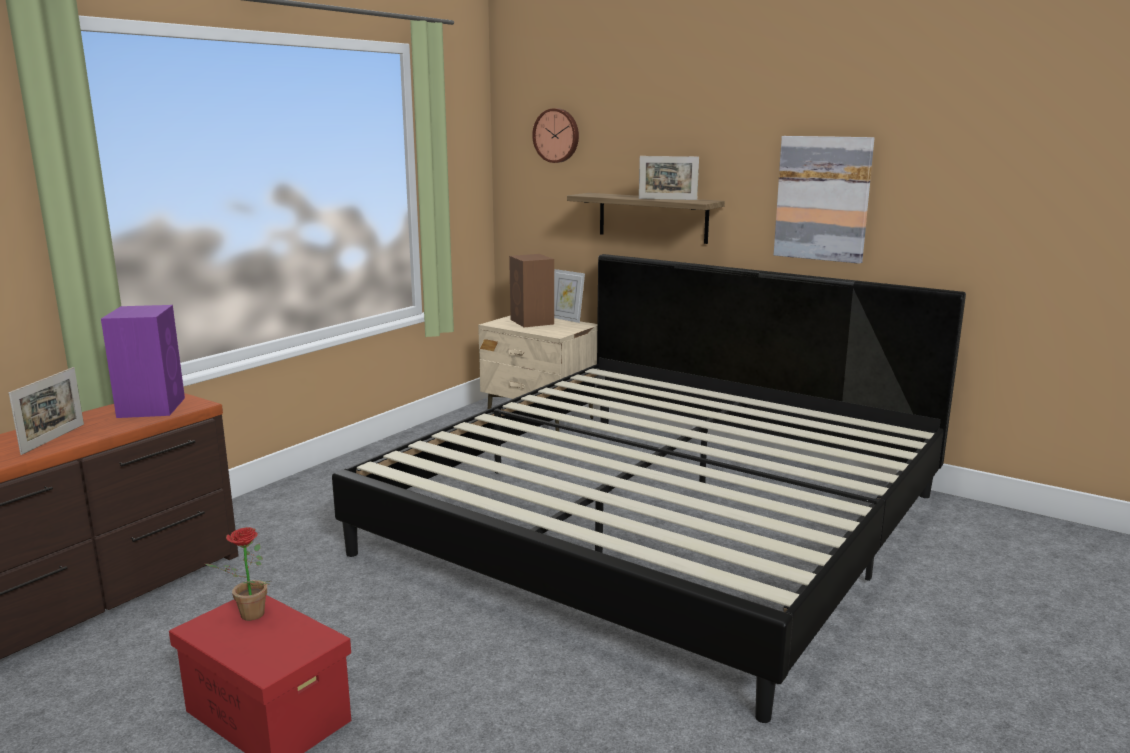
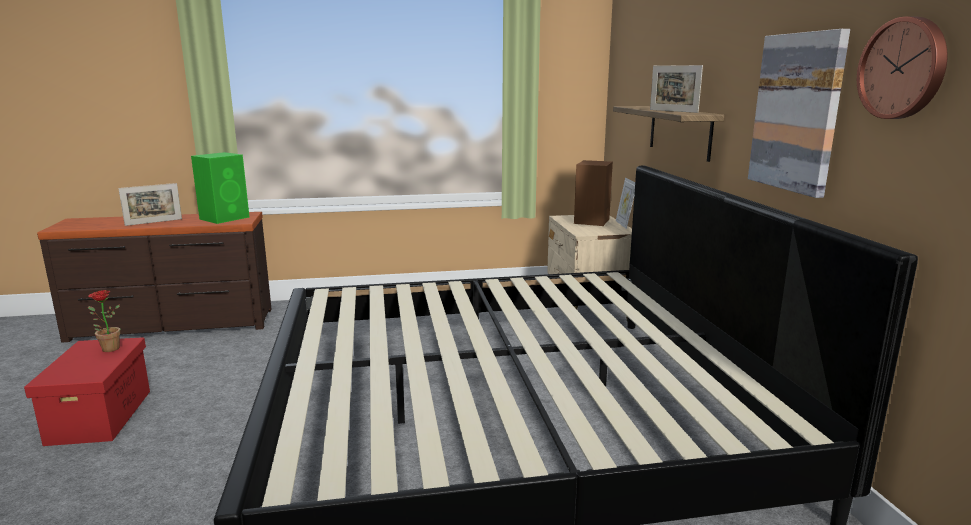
camera: 45 degrees right, 0 degrees up
(152, 407) = (225, 218): purple speaker -> green speaker
(557, 135) = (636, 52): wall clock -> wall clock (904, 68)

